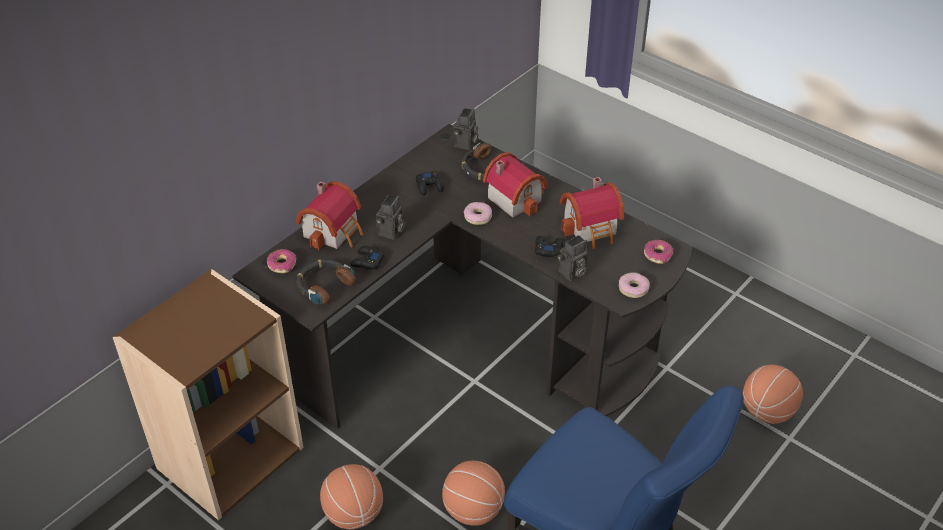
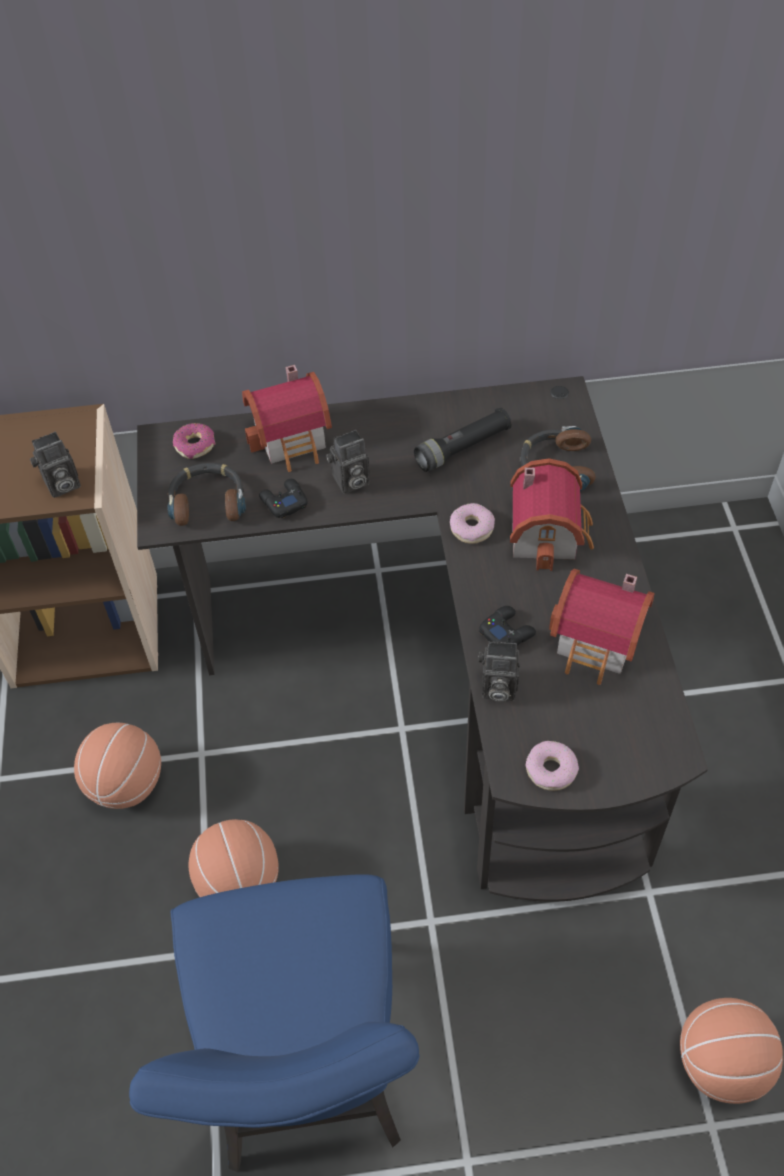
camera: 45 degrees right, 10 degrees up
(429, 186) = (463, 448): black game controller -> black flashlight
(465, 144) = (570, 418): camera -> camera (61, 485)
(658, 255) = (642, 746): donut -> none

